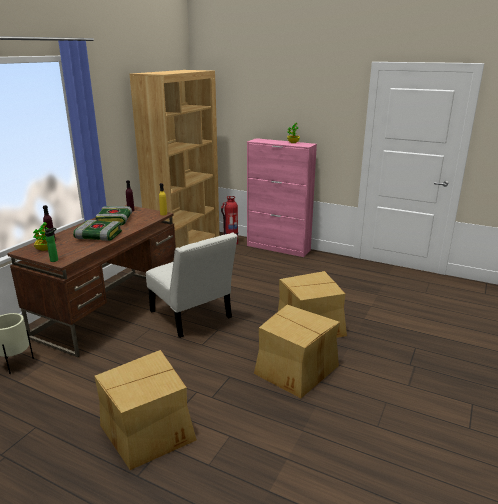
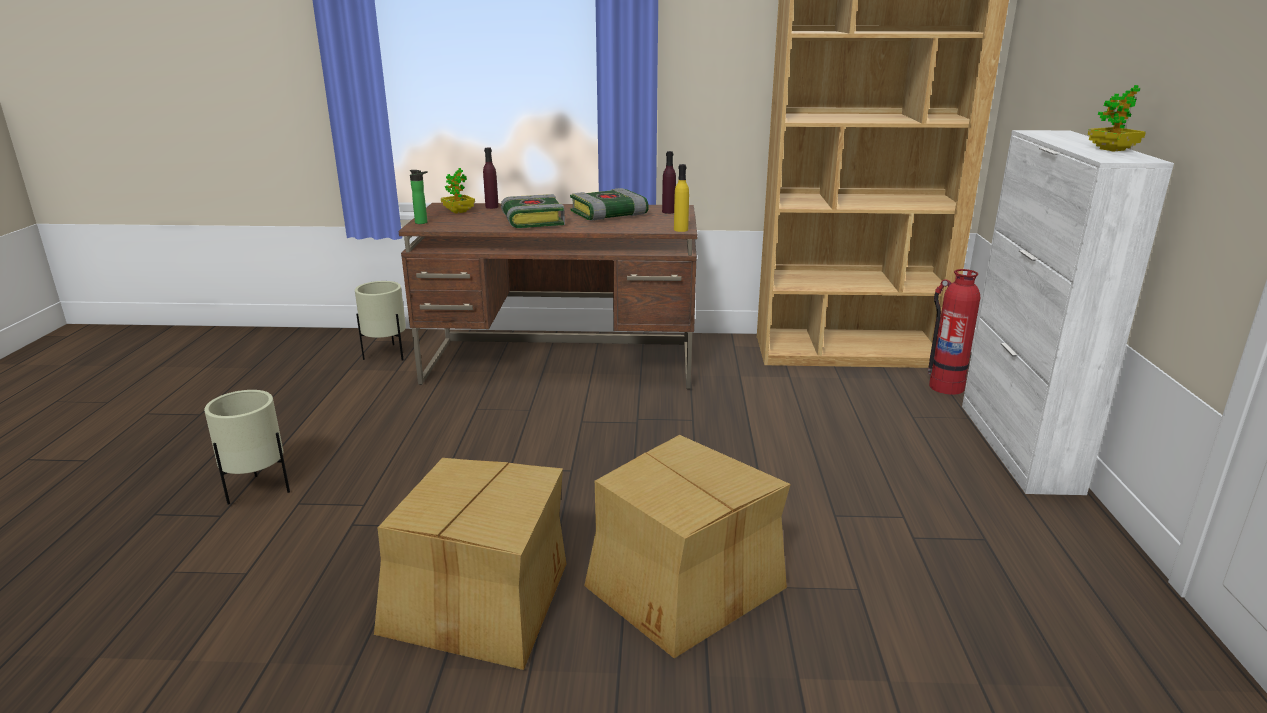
camera: 65 degrees right, 0 degrees up
(149, 429) = (258, 491): cardboard box -> beige planter
(192, 317) = (596, 434): white chair -> none
(278, 248) = (1018, 447): pink cabinet -> white cabinet

